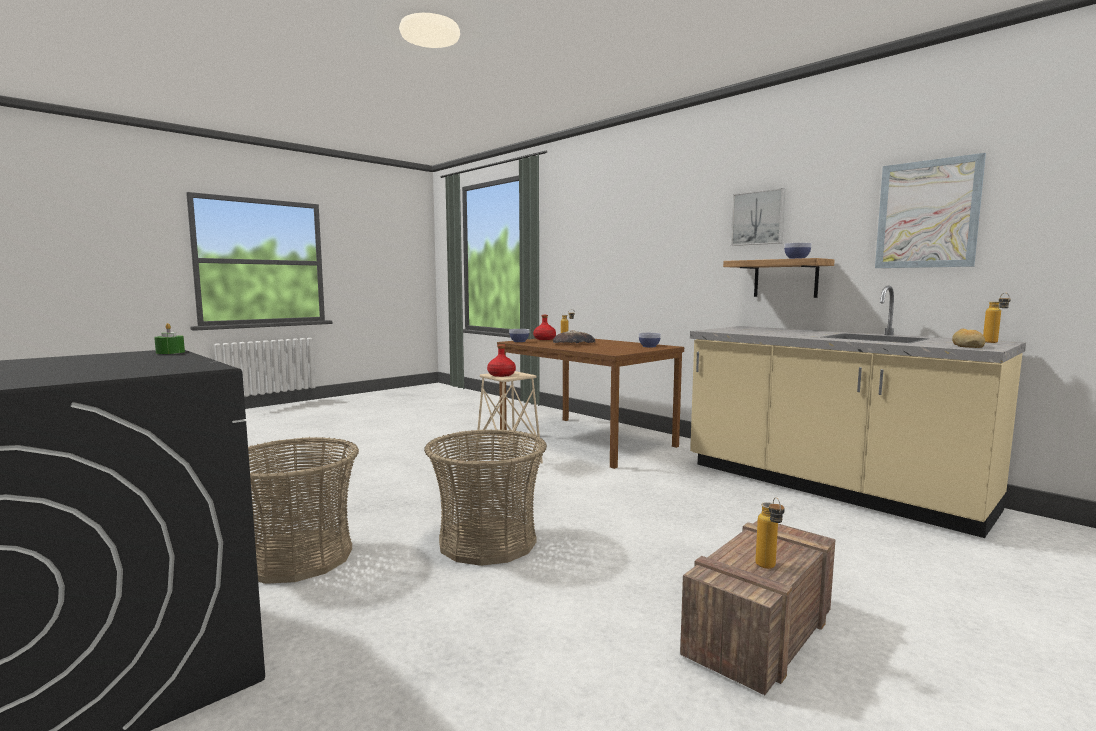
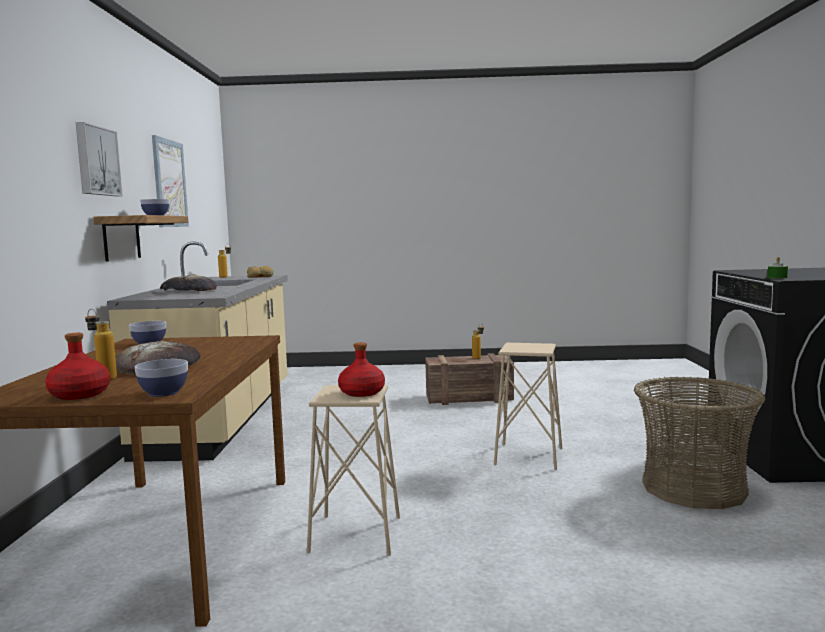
camera: 135 degrees left, 0 degrees up
(487, 542) = (529, 456): basket -> beige stool
(779, 331) = (188, 291): none -> bread

